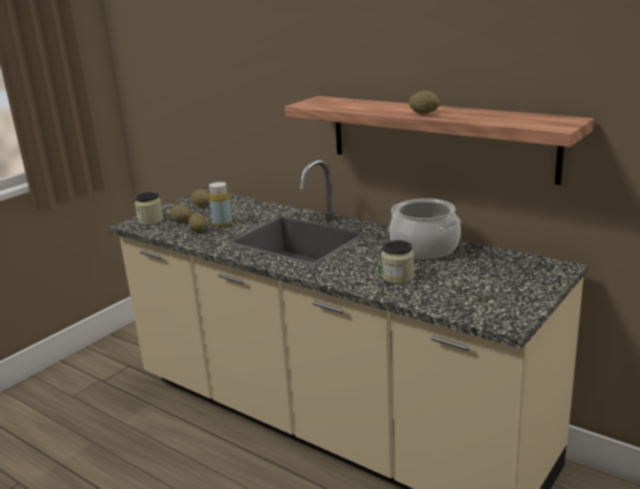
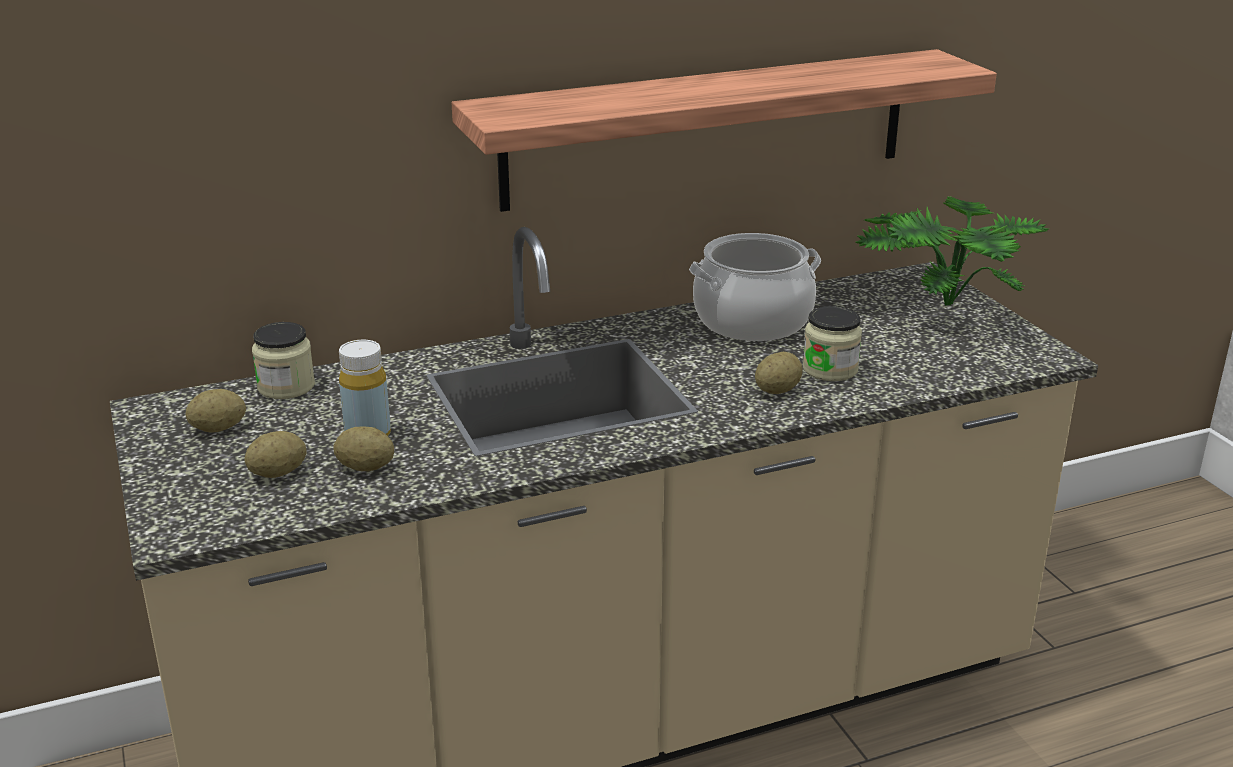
camera: 60 degrees left, 5 degrees up
(150, 220) = (197, 505): jar -> jar (286, 386)
(424, 113) = (752, 89): potato -> potato (777, 390)
(520, 281) = (938, 308): none -> potted plant

